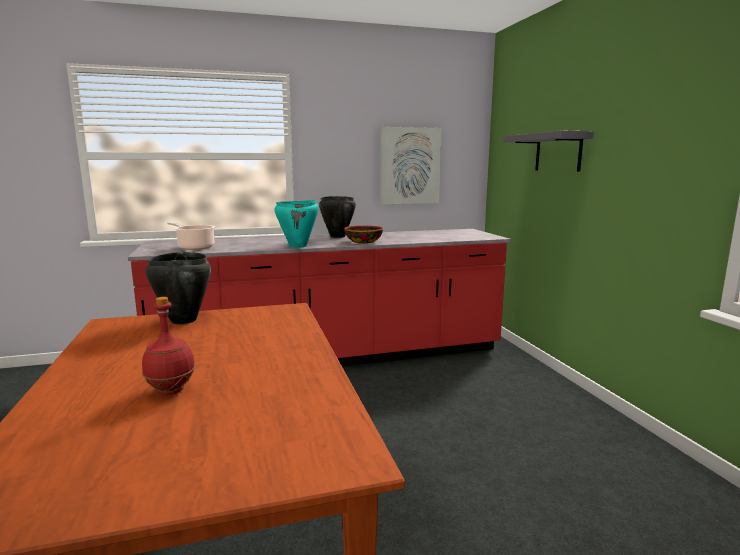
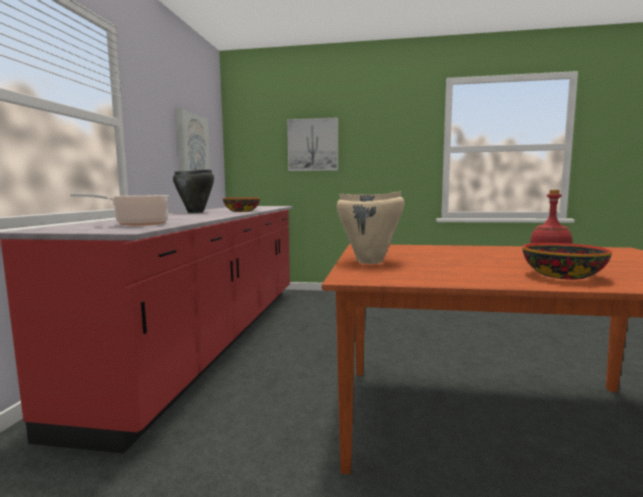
camera: 65 degrees left, 5 degrees down
(90, 394) = (563, 276): none -> bowl
(183, 320) = (370, 261): black cooking pot -> beige cooking pot
(298, 246) = (223, 215): turquoise cooking pot -> none
(558, 152) = (313, 145): grey shelf -> picture

